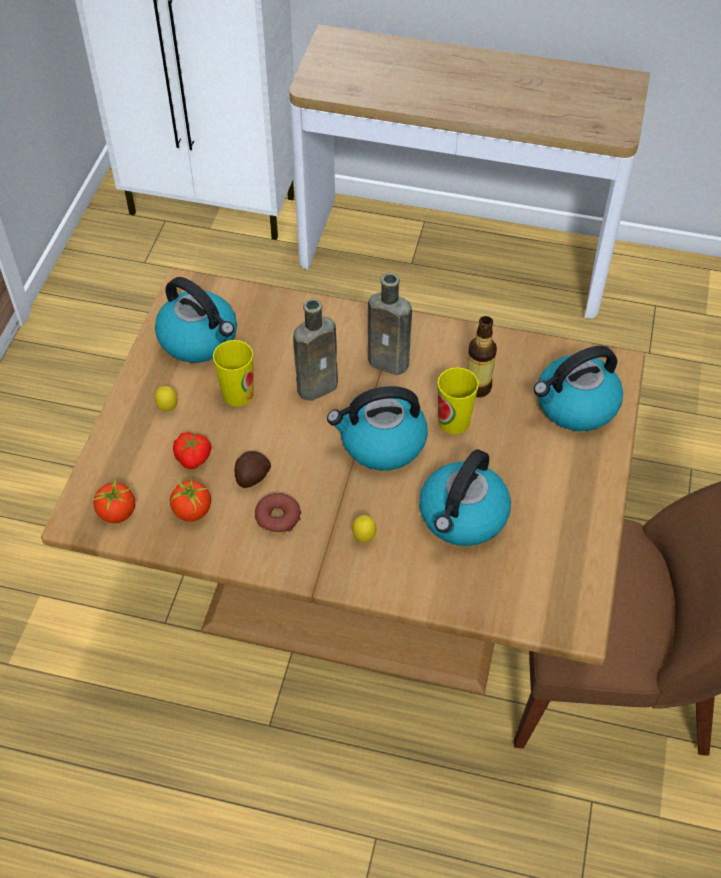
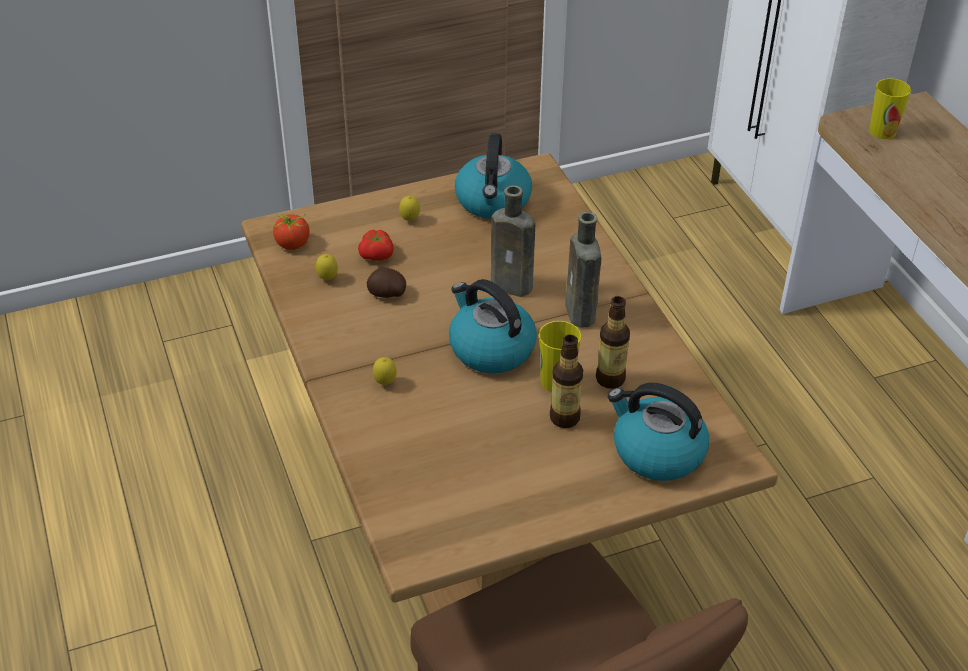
camera: 55 degrees right, 10 degrees down
(192, 510) = (327, 279): tomato -> lemon
(238, 394) = (460, 247): cup -> cup (882, 131)
(277, 517) = (361, 326): donut -> none
(462, 516) = (460, 432): kettle -> none
(498, 440) = (564, 418): none -> bottle

